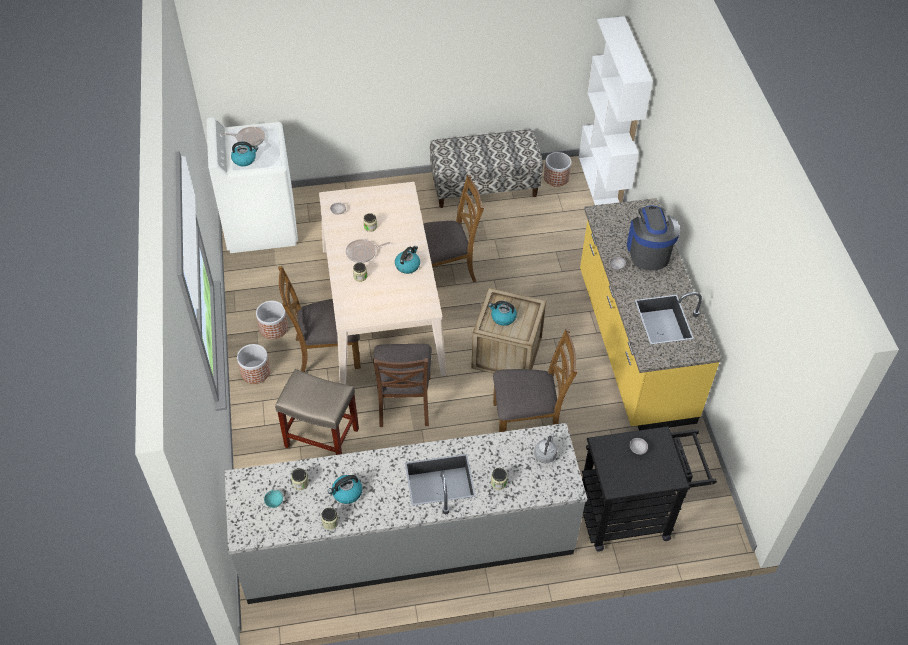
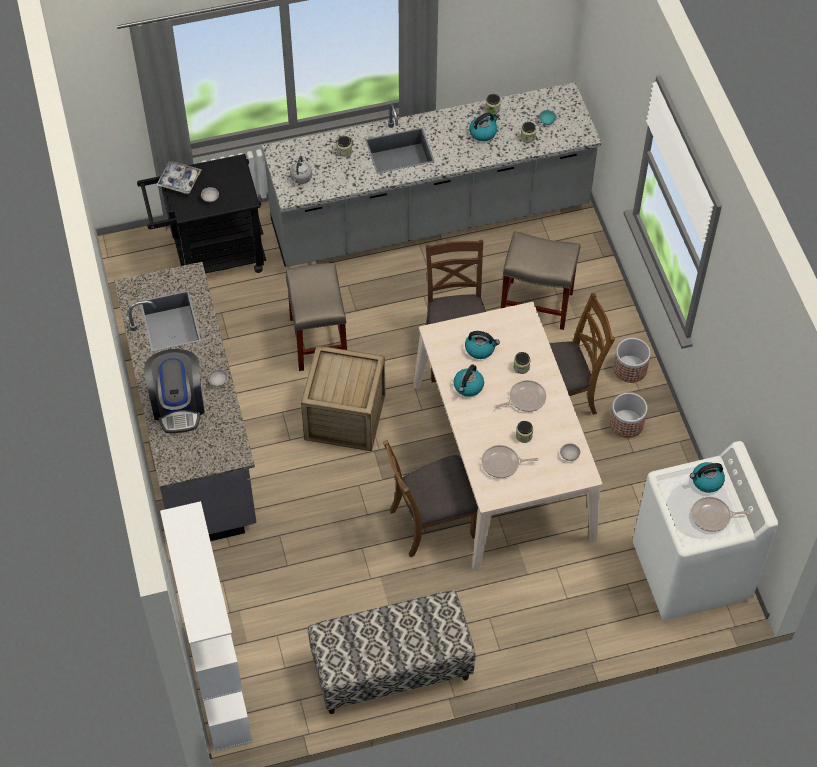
camera: 175 degrees right, 5 degrees up
(391, 210) = (502, 464): none -> frying pan
(503, 317) = (351, 379): kettle -> kettle (480, 349)
(527, 421) = (318, 340): brown chair -> beige stool
(556, 177) = (286, 697): planter -> none
(633, 346) = (194, 438): yellow counter -> grey counter
(672, 471) = (179, 180): none -> tray

